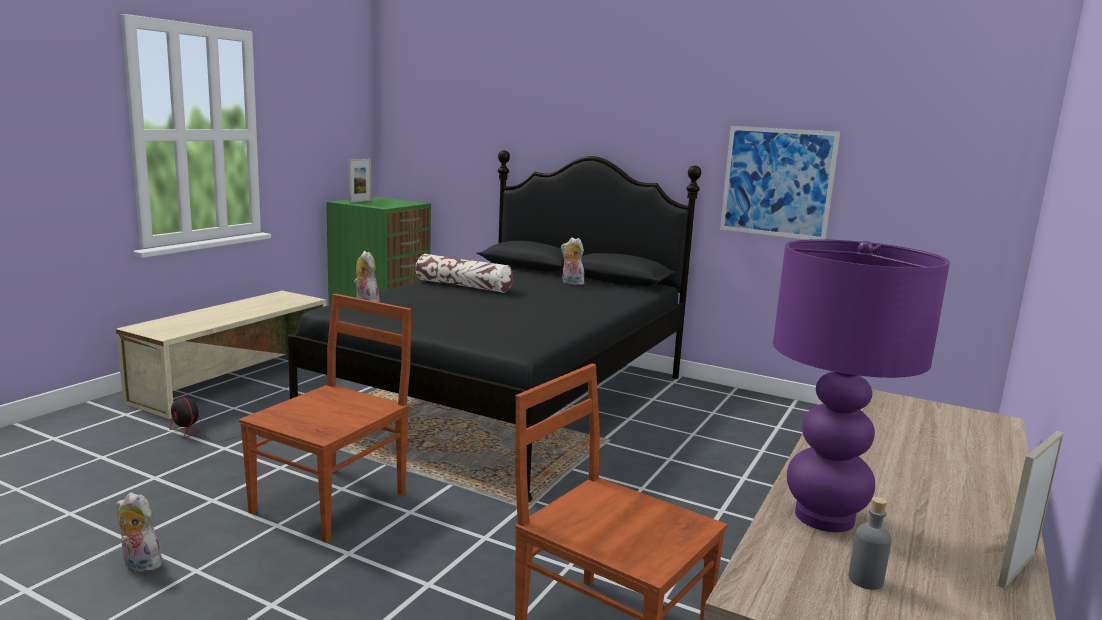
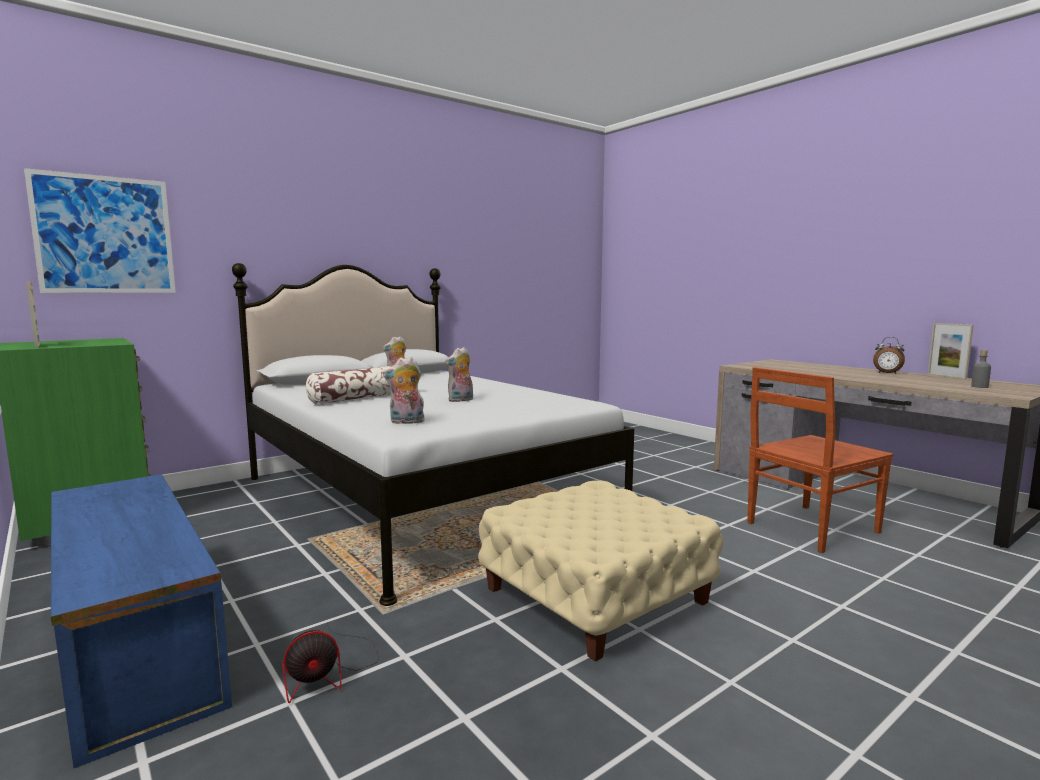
camera: 65 degrees left, 5 degrees down
(139, 565) = (716, 724): plush toy -> plush toy (461, 400)
(234, 380) = (131, 640): beige bench -> blue bench
(333, 501) = (595, 595): brown chair -> beige ottoman
(508, 400) = (421, 498): black bed -> white bed
(777, 182) = (485, 278): picture -> picture (105, 235)
(823, 517) = (918, 383): purple table lamp -> none
(962, 505) = (887, 373): none -> alarm clock

